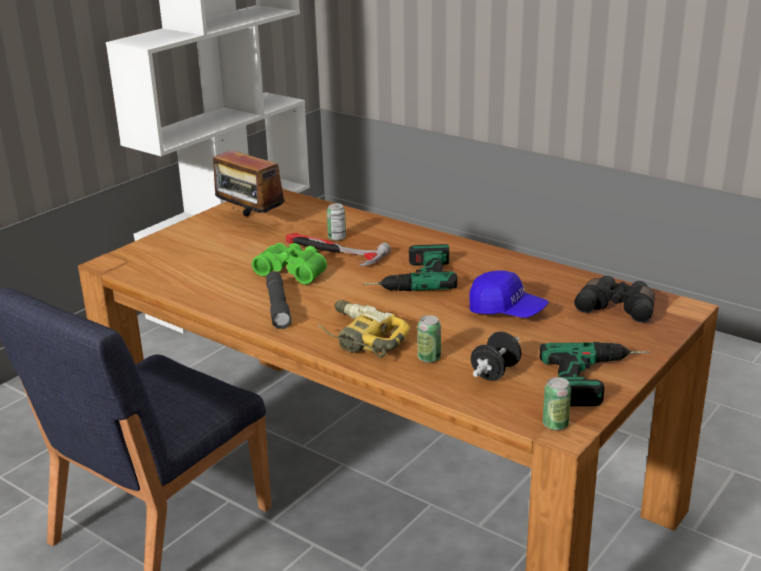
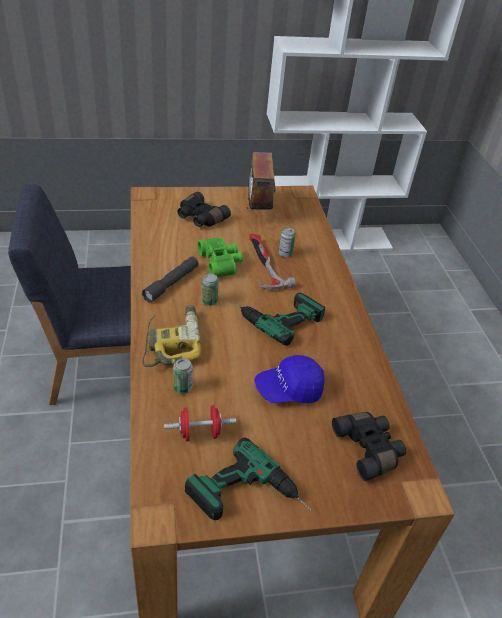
camera: 40 degrees right, 15 degrees up
(206, 252) = (200, 218): none -> black binoculars
(495, 372) = (199, 433): black dumbbell -> red dumbbell
(507, 311) = (289, 390): blue cap -> blue cap turned 90 degrees clockwise
(555, 424) = (161, 508): can -> can (209, 301)

